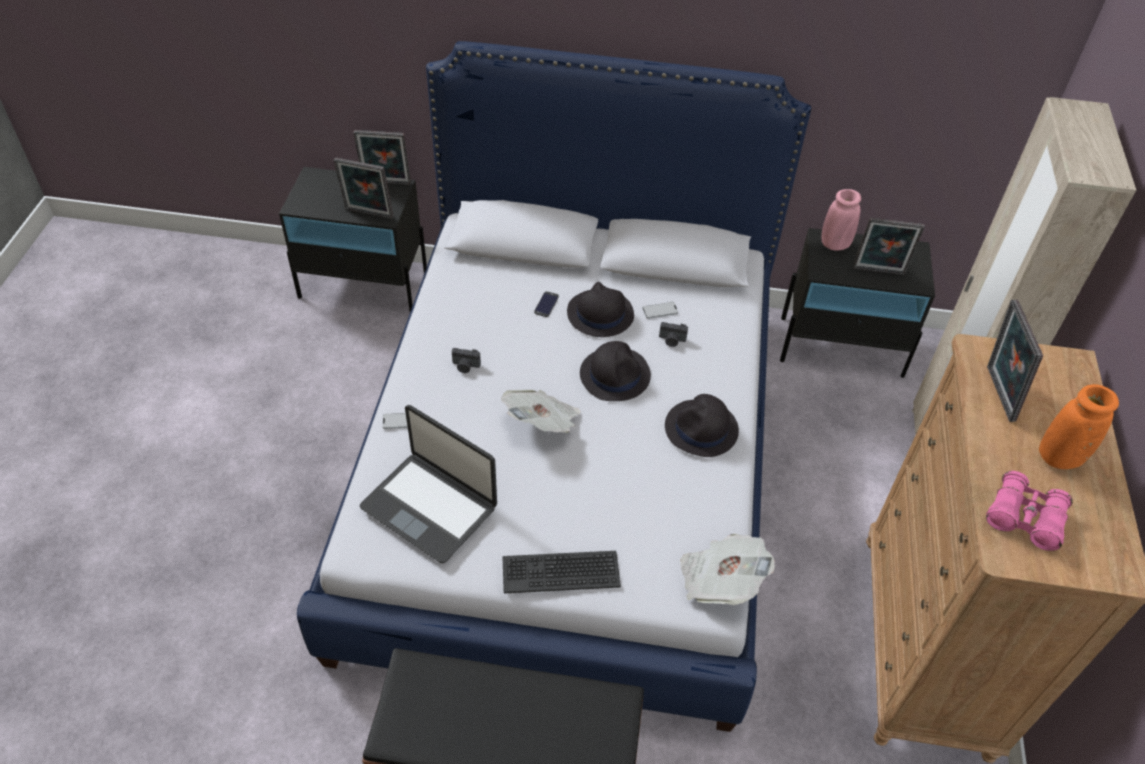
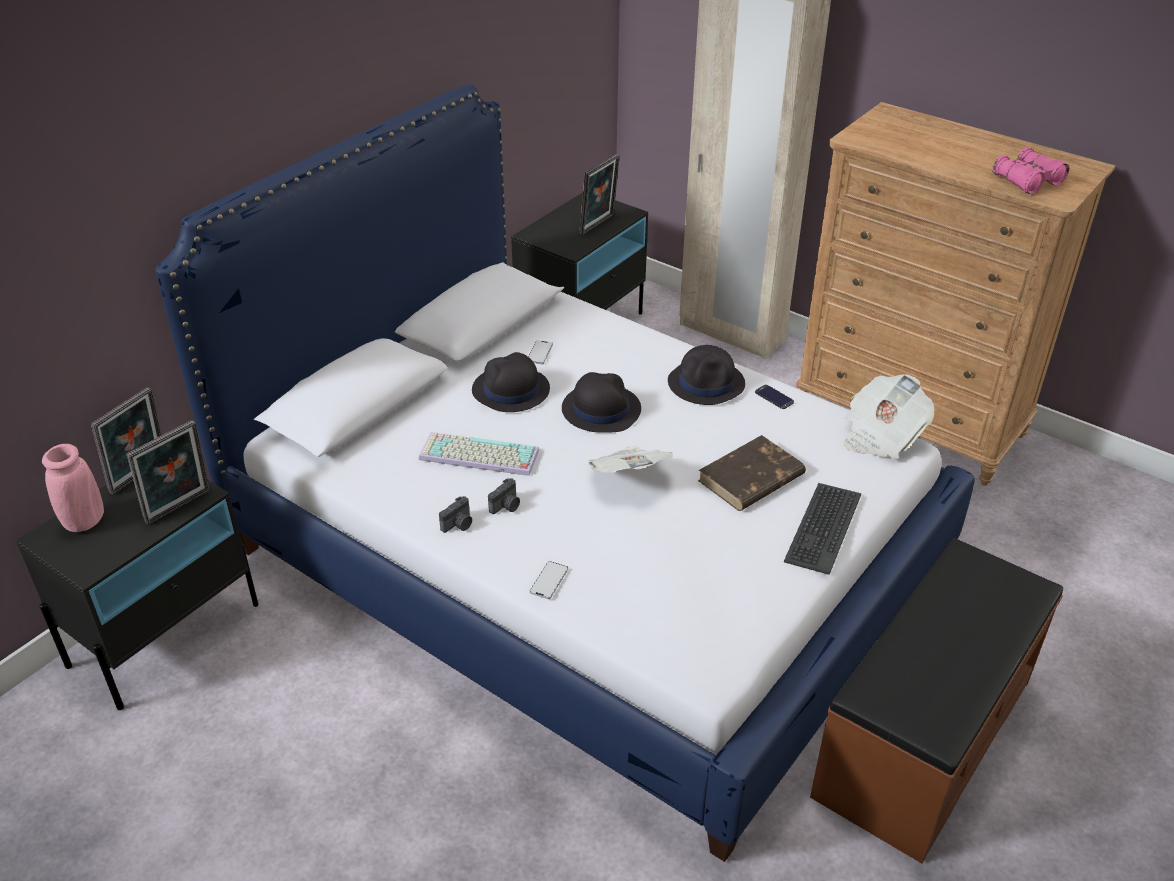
camera: 60 degrees left, 10 degrees down
(430, 507) = (690, 593): laptop -> none
(509, 327) = (477, 456): none -> keyboard
(546, 304) = (465, 420): phone -> phone (774, 397)
(593, 502) = (750, 478): none -> brown book
(672, 340) = (584, 360): camera -> camera (458, 524)
(835, 244) = (545, 231): pink vase -> pink vase (84, 521)
(996, 393) = (901, 148): picture frame -> none
(1059, 457) = (976, 149): orange vase -> none

